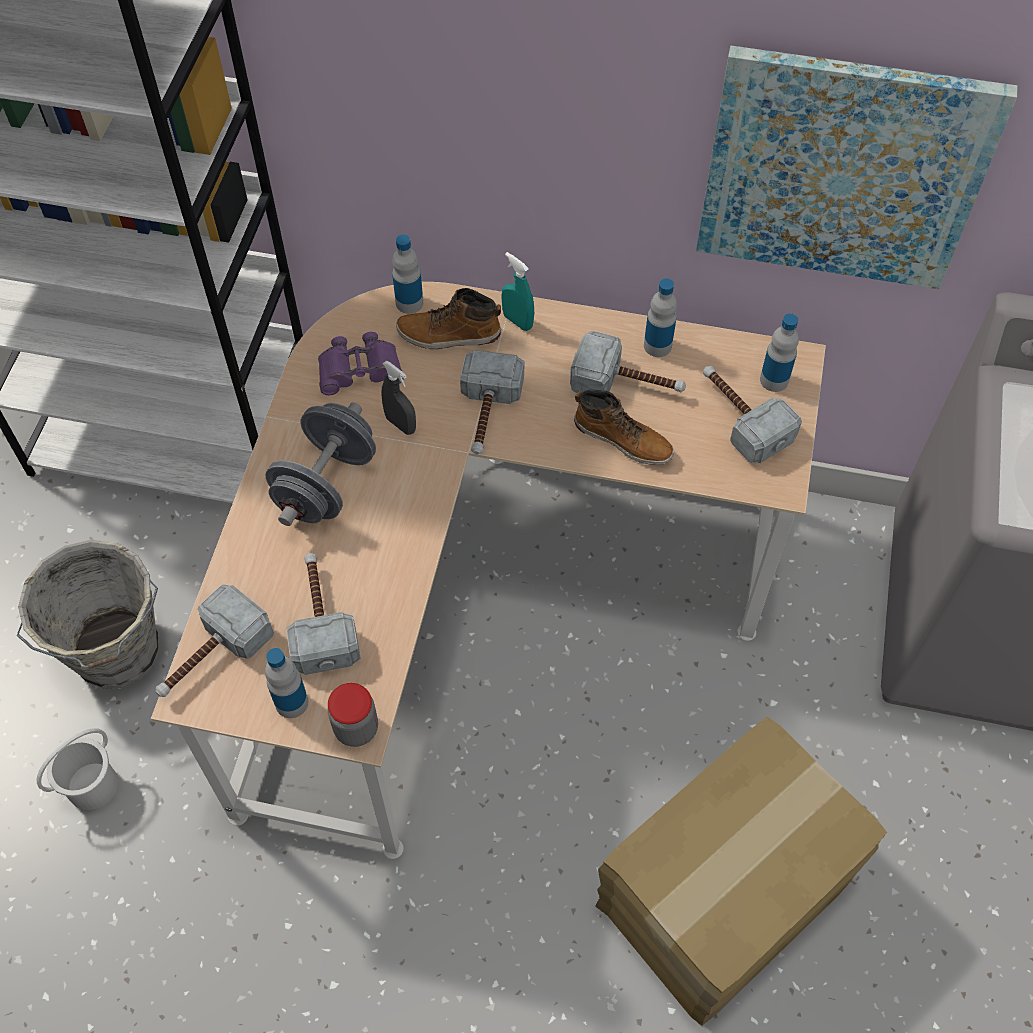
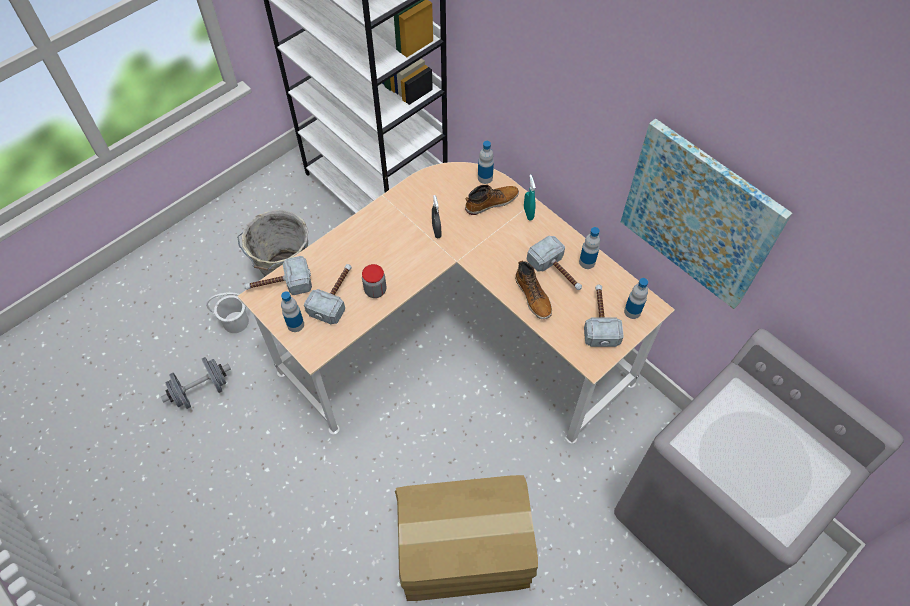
camera: 35 degrees right, 0 degrees up
(326, 484) = (383, 239): grey dumbbell -> grey dumbbell (201, 391)
(356, 728) = (312, 352): jar -> jar (375, 290)
(359, 370) = (438, 196): purple binoculars -> none
(449, 335) = (491, 202): boot -> boot turned 120 degrees clockwise
(487, 415) = (478, 249): hammer -> none

